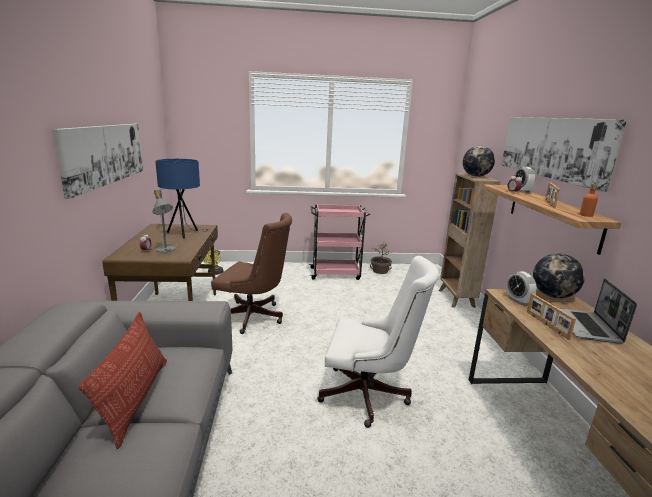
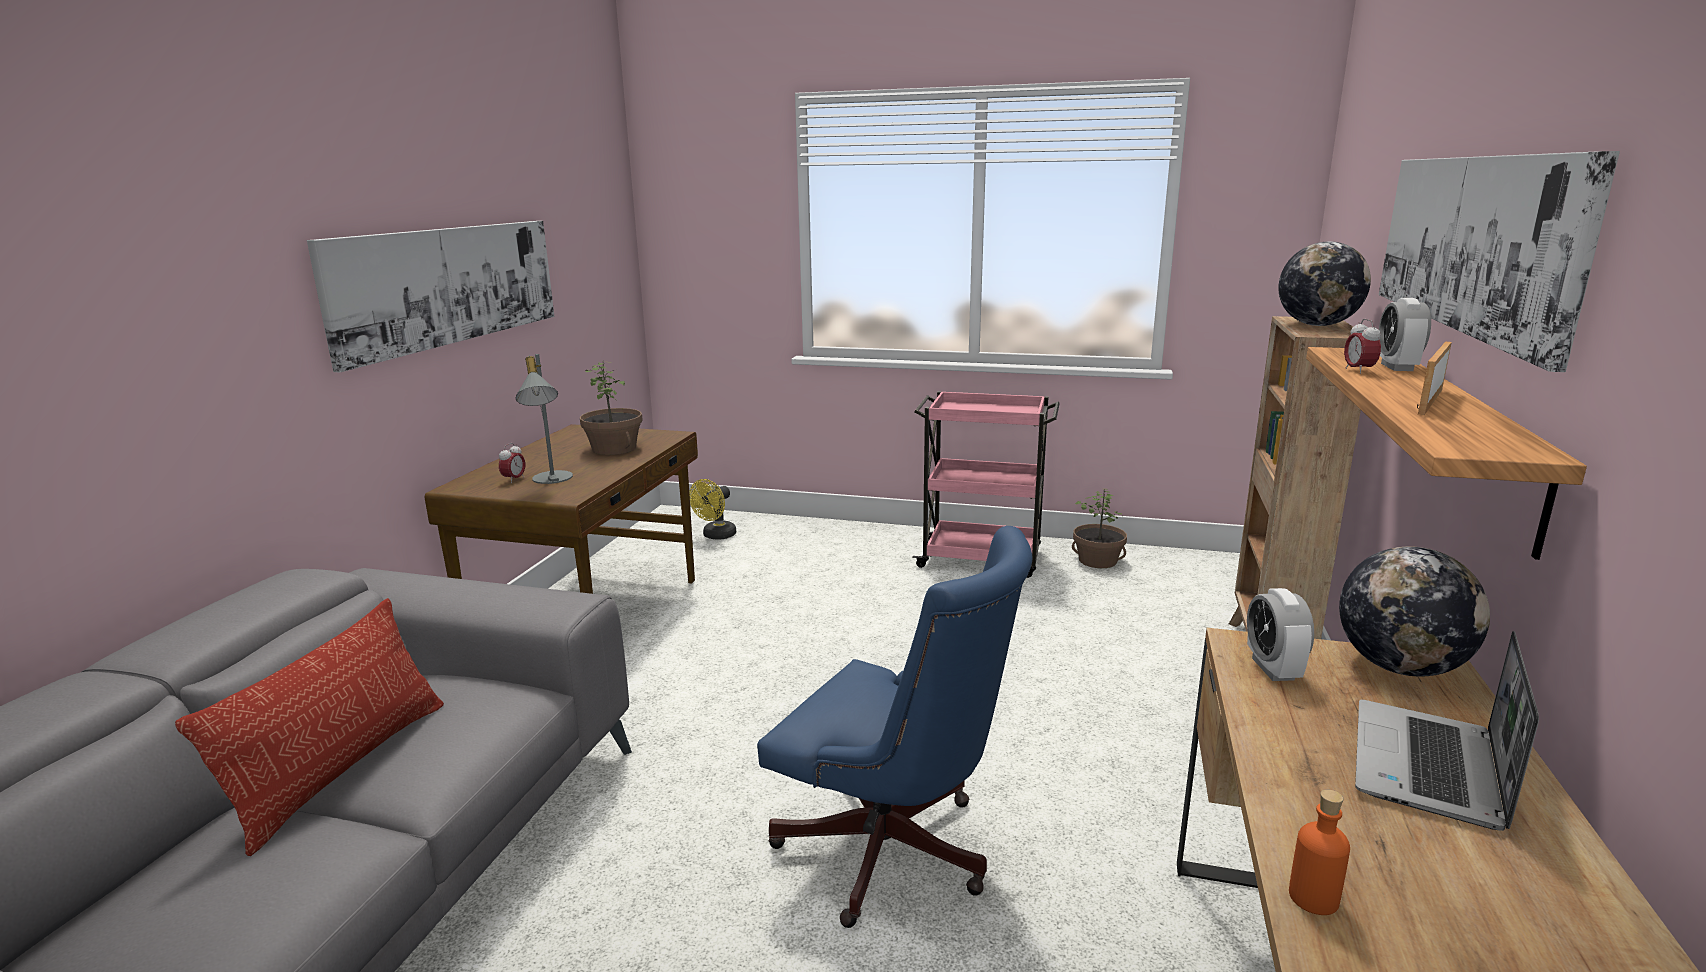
camera: 20 degrees right, 0 degrees up
(185, 234) = (615, 448): blue table lamp -> potted plant
(254, 318) = (742, 640): brown office chair -> none
(369, 395) = (895, 855): white office chair -> blue office chair
(546, 325) = (1297, 744): picture frame -> none
(586, 215) = (1491, 440): orange bottle -> orange bottle (1313, 898)

